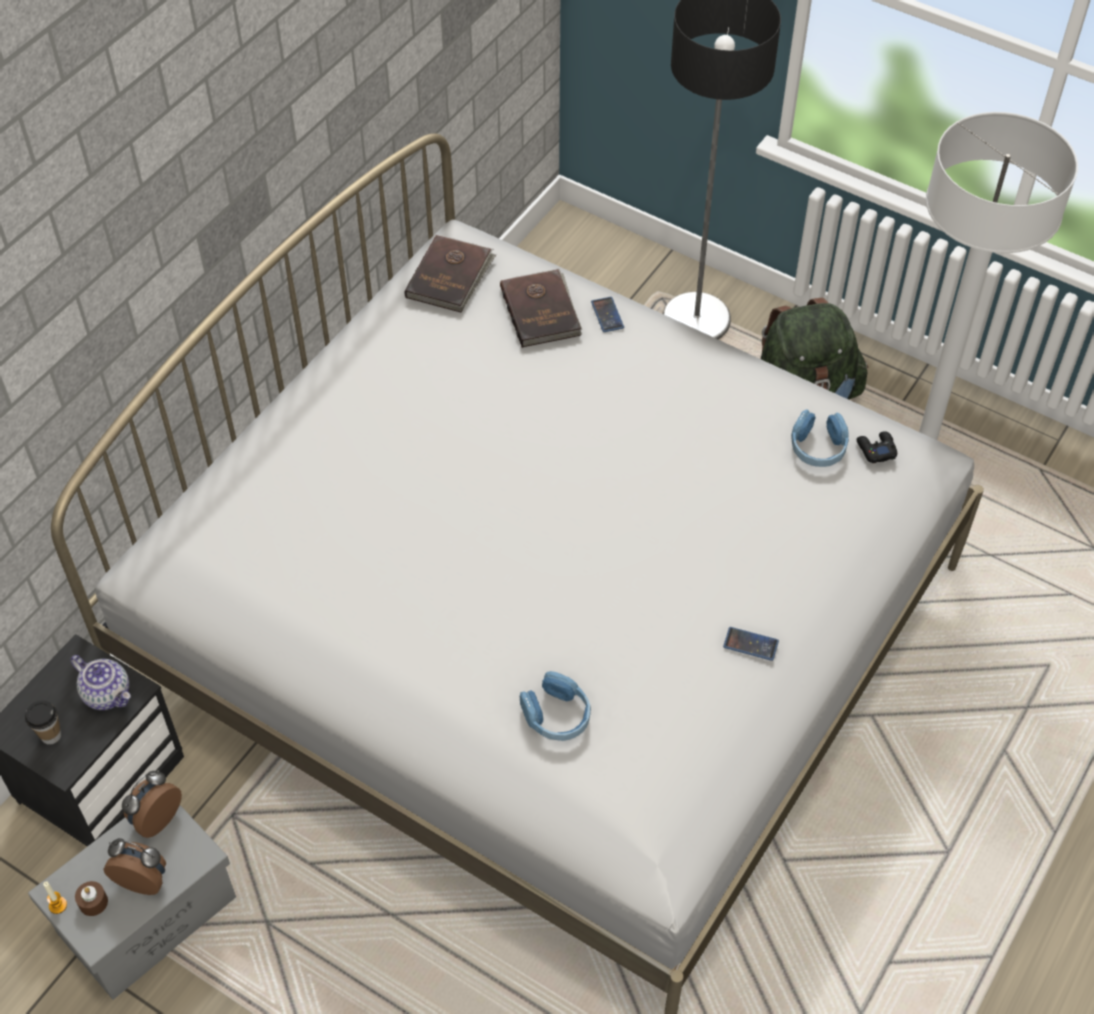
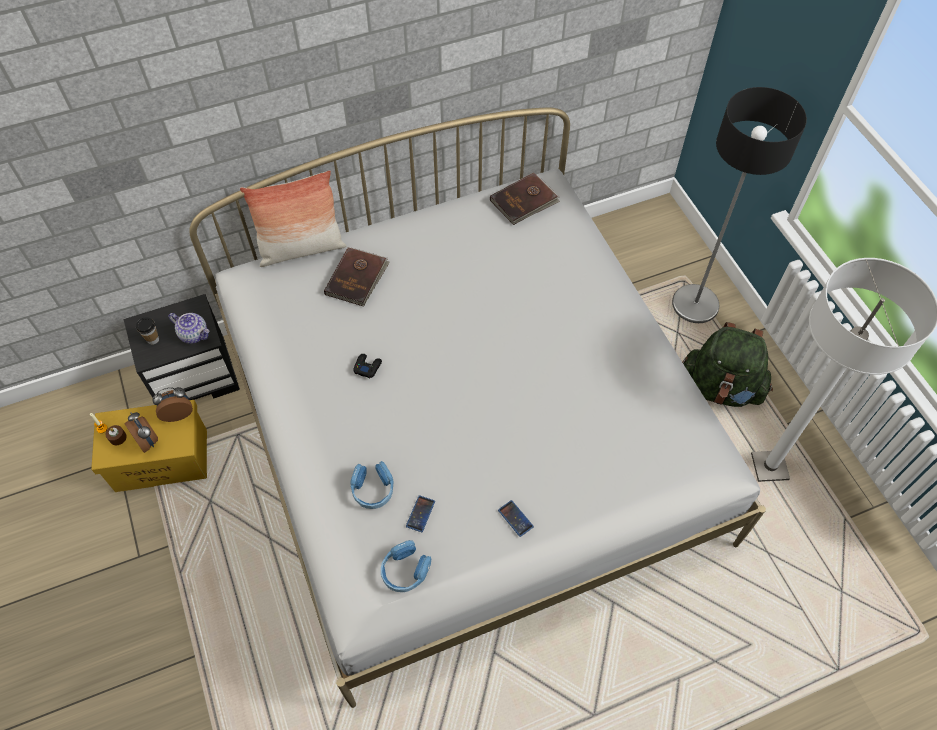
camera: 35 degrees right, 5 degrees up
(108, 694) = (194, 334): teapot -> teapot turned 45 degrees counterclockwise
(146, 917) = (160, 460): grey storage box -> yellow storage box
(201, 487) = (301, 249): none -> pillow
(541, 310) = (559, 248): brown book -> brown book (357, 278)
(607, 315) = (596, 270): phone -> phone (420, 514)
(818, 447) = (657, 422): blue headphones -> blue headphones (405, 571)
(876, 449) = (694, 445): black game controller -> black game controller (367, 367)

